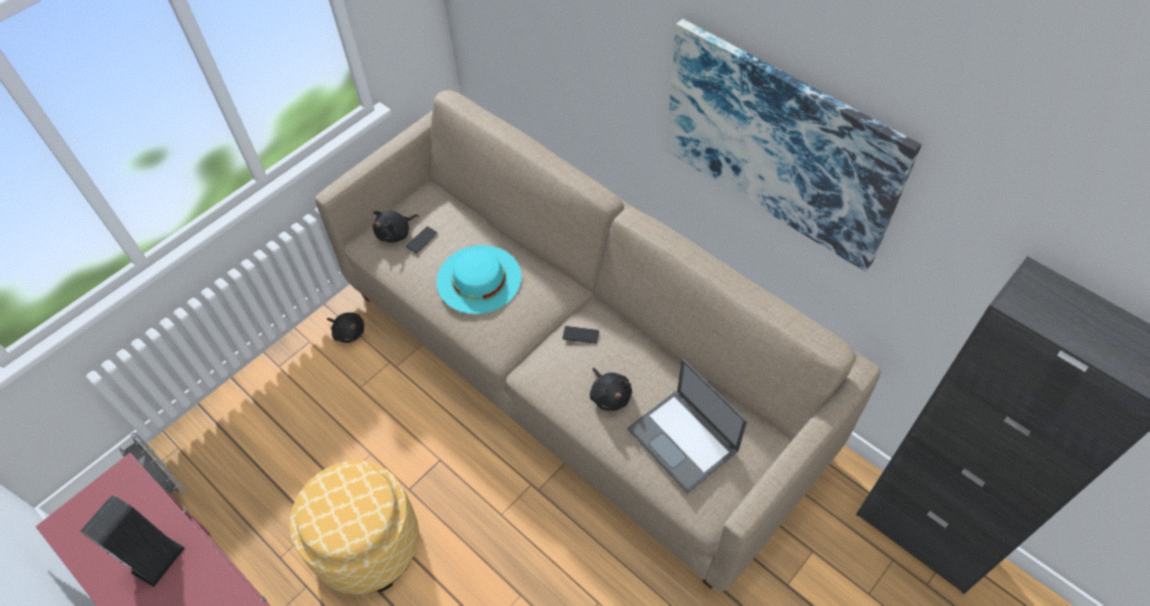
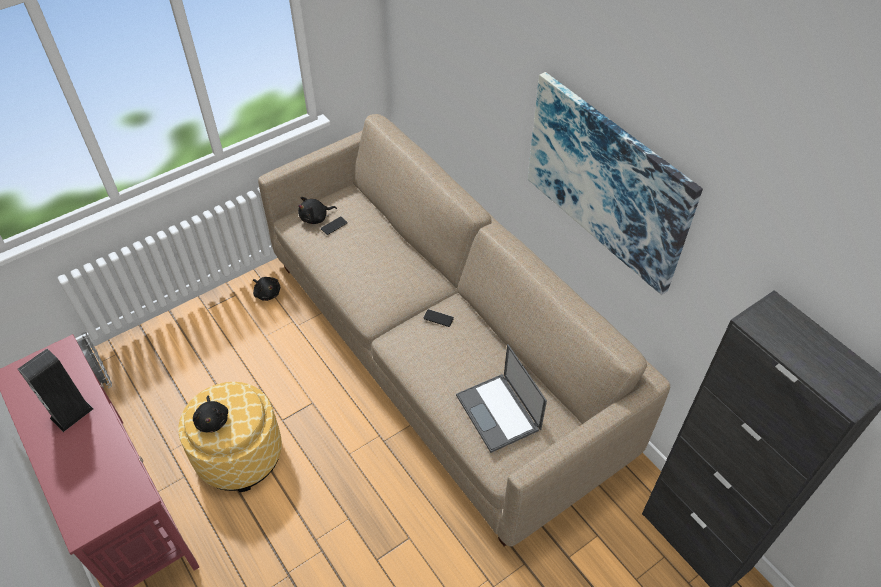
camera: 10 degrees right, 5 degrees down
(479, 279) = (369, 262): turquoise hat -> none
(610, 395) = (449, 368): black plush toy -> black plush toy (213, 420)

